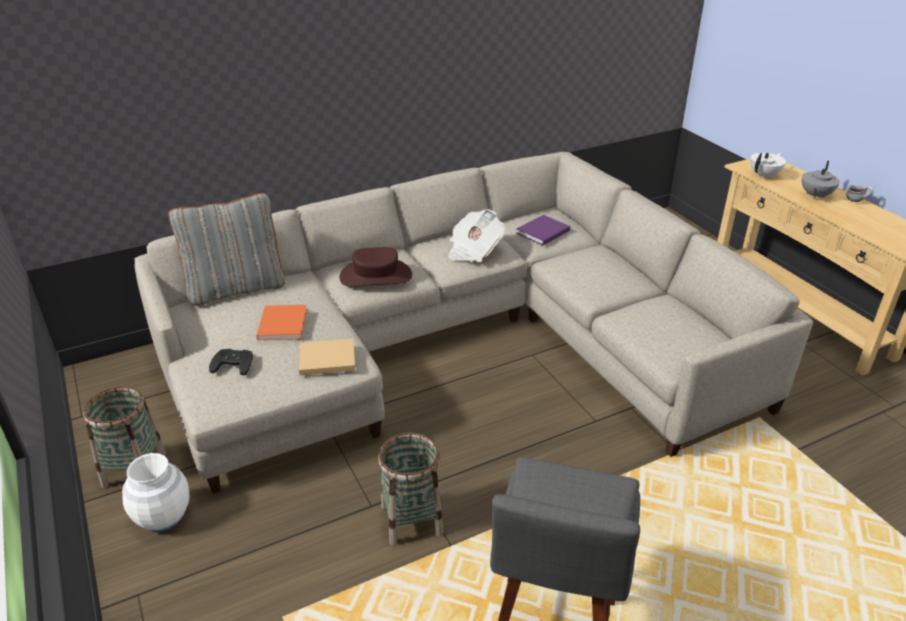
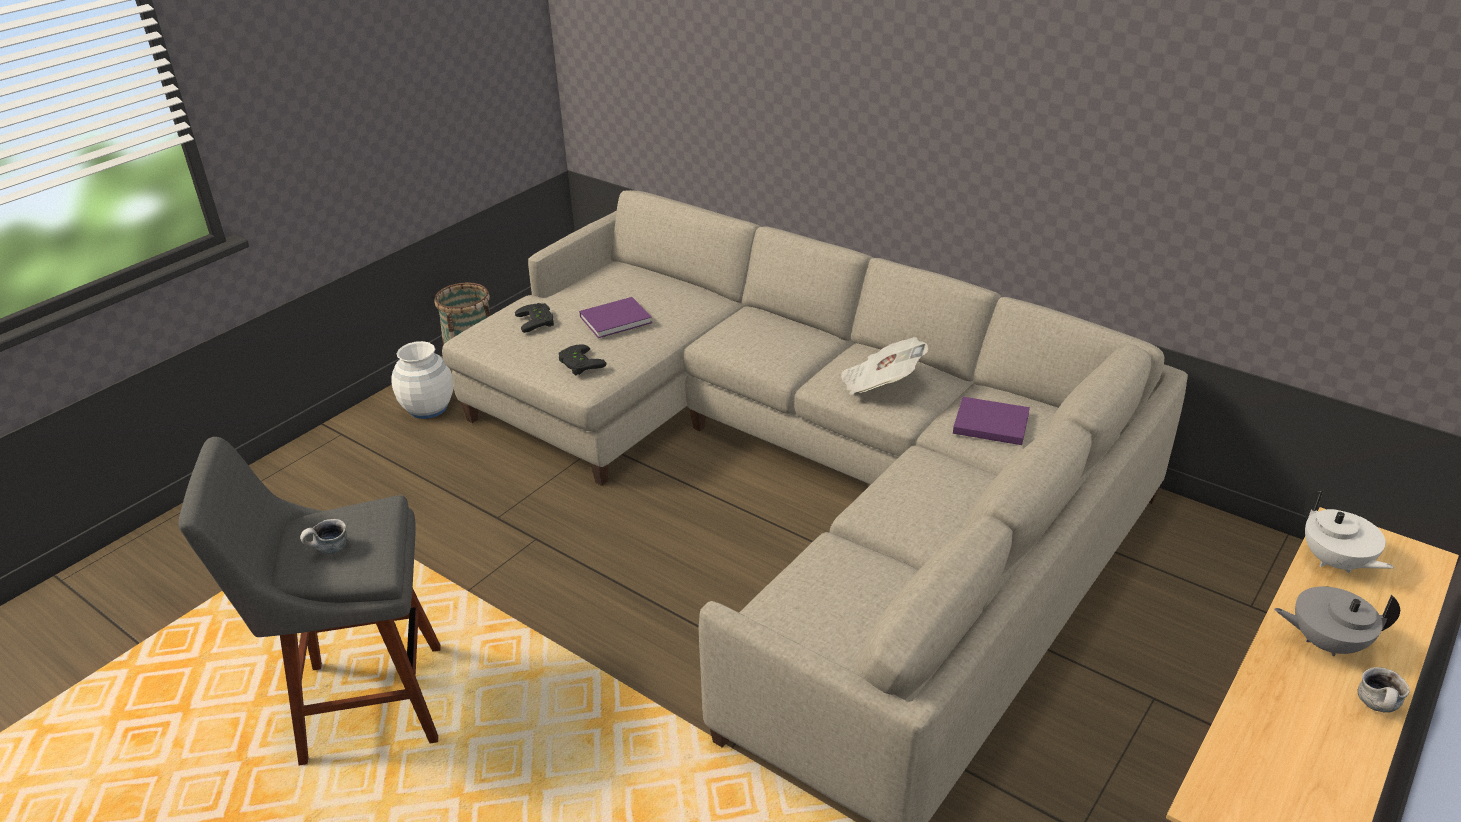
camera: 65 degrees right, 0 degrees up
(236, 288) = (662, 275): grey pillow -> none
(283, 323) = (617, 319): orange book -> purple book
(325, 359) = (578, 364): beige book -> black game controller
(376, 276) = (756, 340): brown hat -> none
(411, 520) = (490, 551): basket -> none
(584, 507) = (329, 550): none -> mug
(764, 175) = (1335, 562): white teapot -> white teapot turned 45 degrees clockwise

